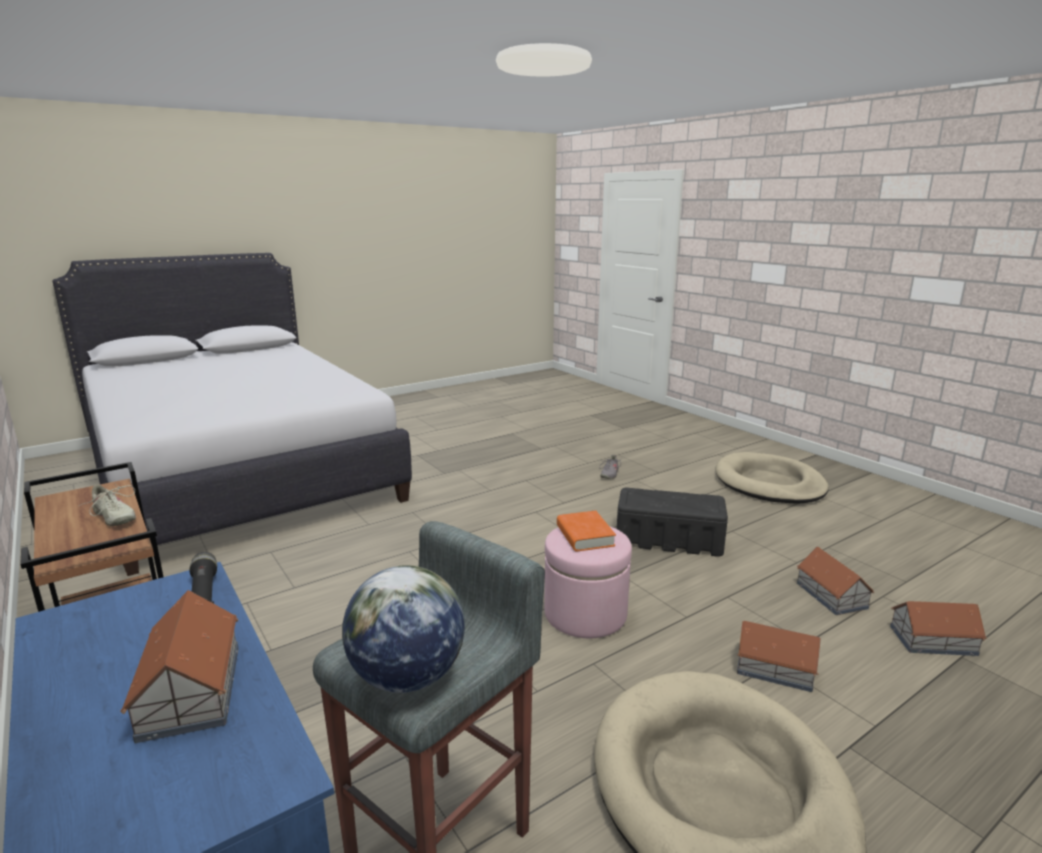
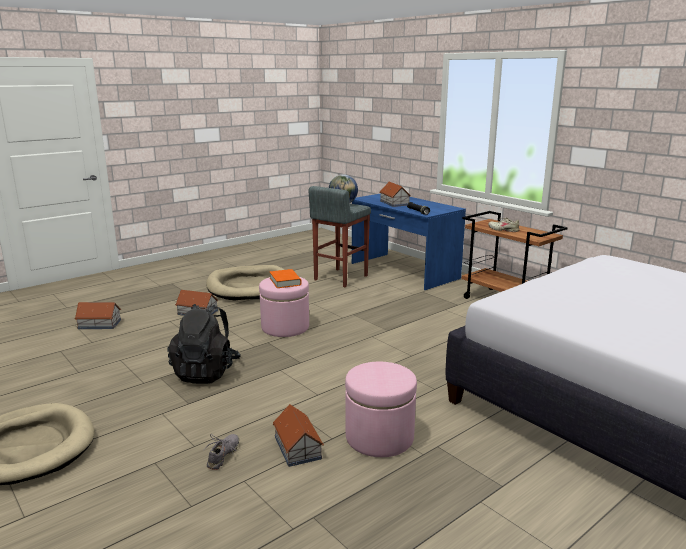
camera: 175 degrees right, 0 degrees up
(486, 479) = (379, 437): none -> pink ottoman
(668, 540) = (206, 372): black storage box -> black backpack
(831, 596) = (125, 341): toy house -> toy house (298, 447)

